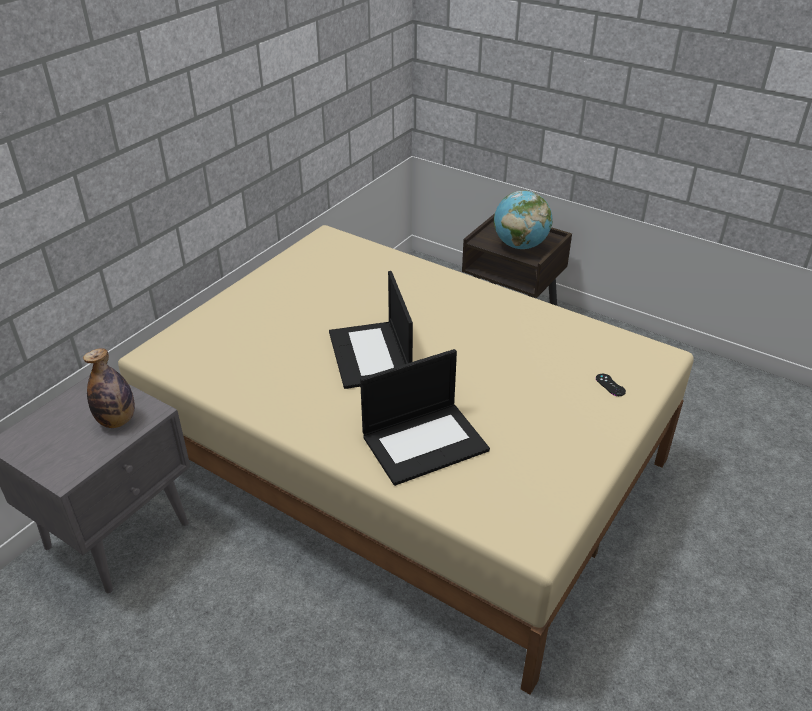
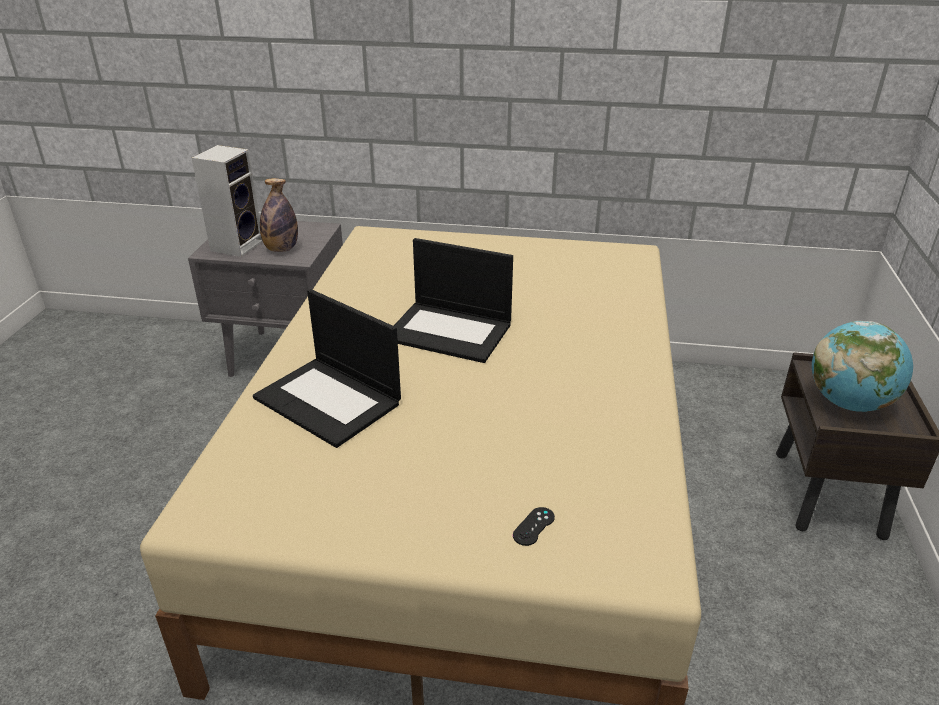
camera: 65 degrees right, 5 degrees down
(70, 451) = (237, 245): none -> speaker
(371, 355) = (450, 331): laptop -> laptop turned 120 degrees counterclockwise

